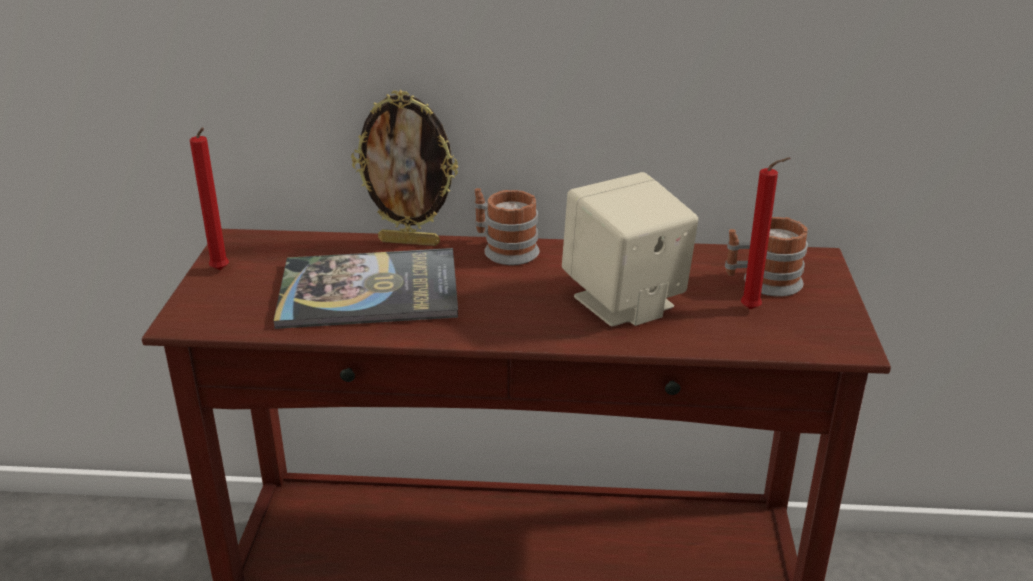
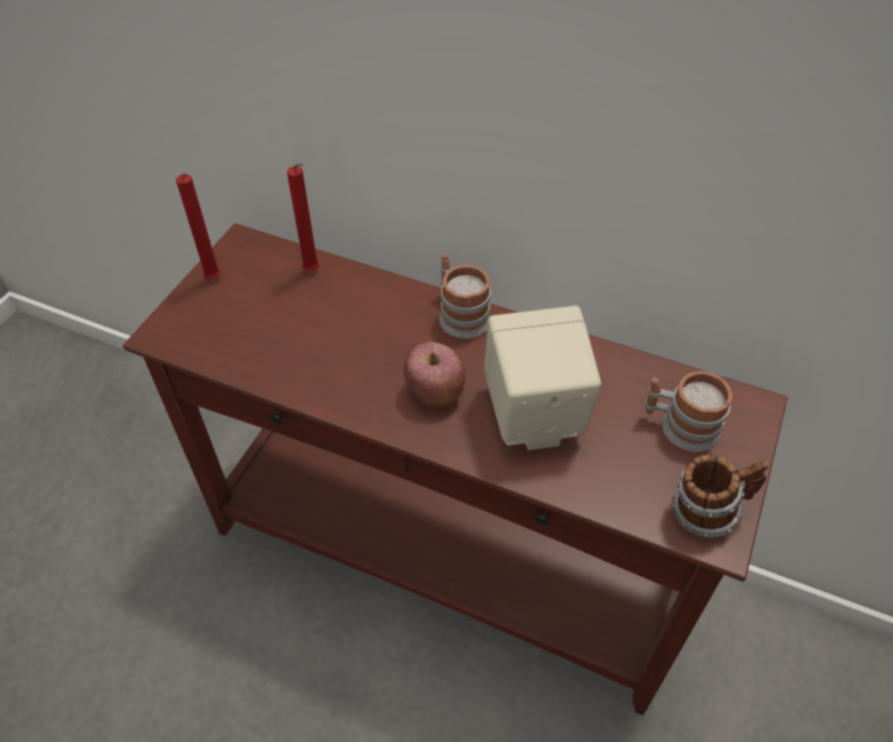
camera: 20 degrees right, 20 degrees up
(369, 291) = (320, 338): book -> none
(410, 242) = (383, 282): picture frame -> none
(516, 306) = (435, 393): none -> apple
(753, 310) = (650, 461): red candle -> red candle (313, 272)
(827, 331) = (707, 512): none -> mug

